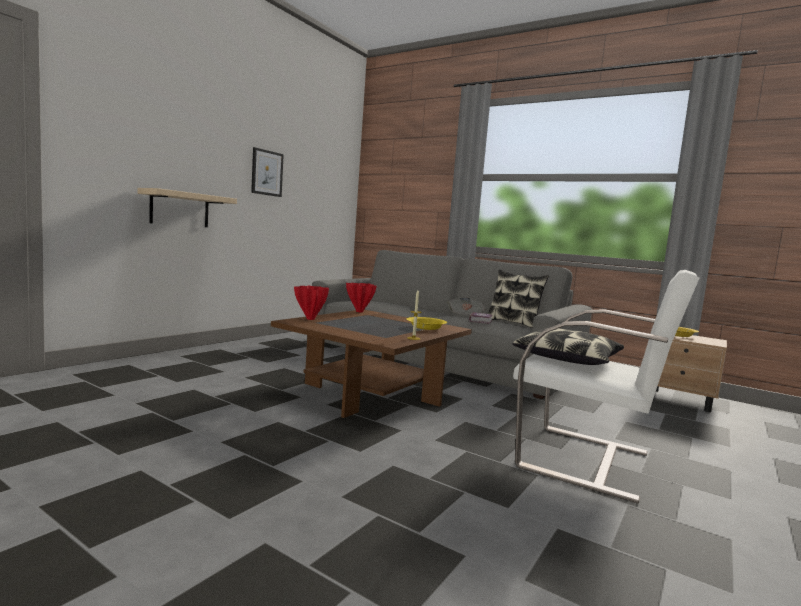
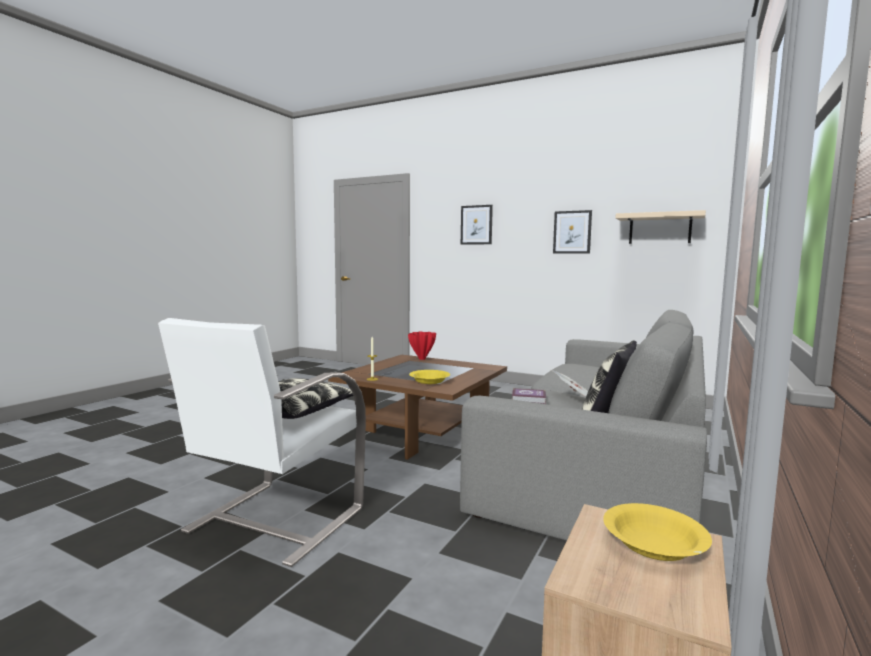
camera: 85 degrees right, 0 degrees up
(166, 140) = (476, 225): none -> picture
(180, 209) = (486, 273): beige shelf -> beige shelf (660, 229)
(359, 311) = (486, 365): red vase -> none

